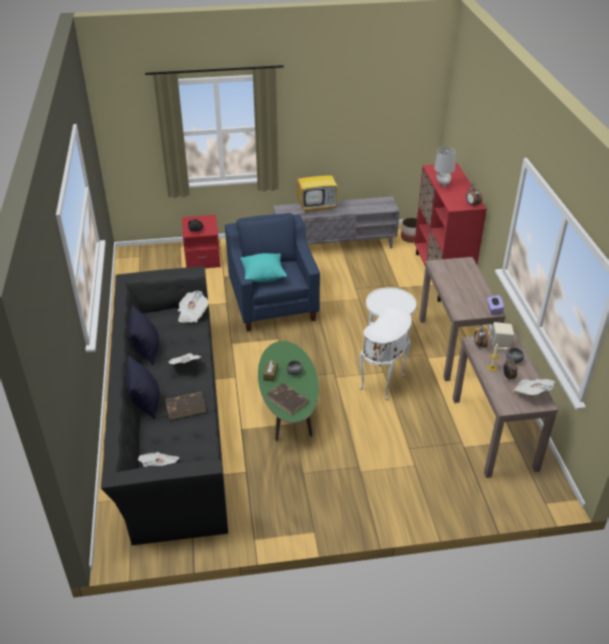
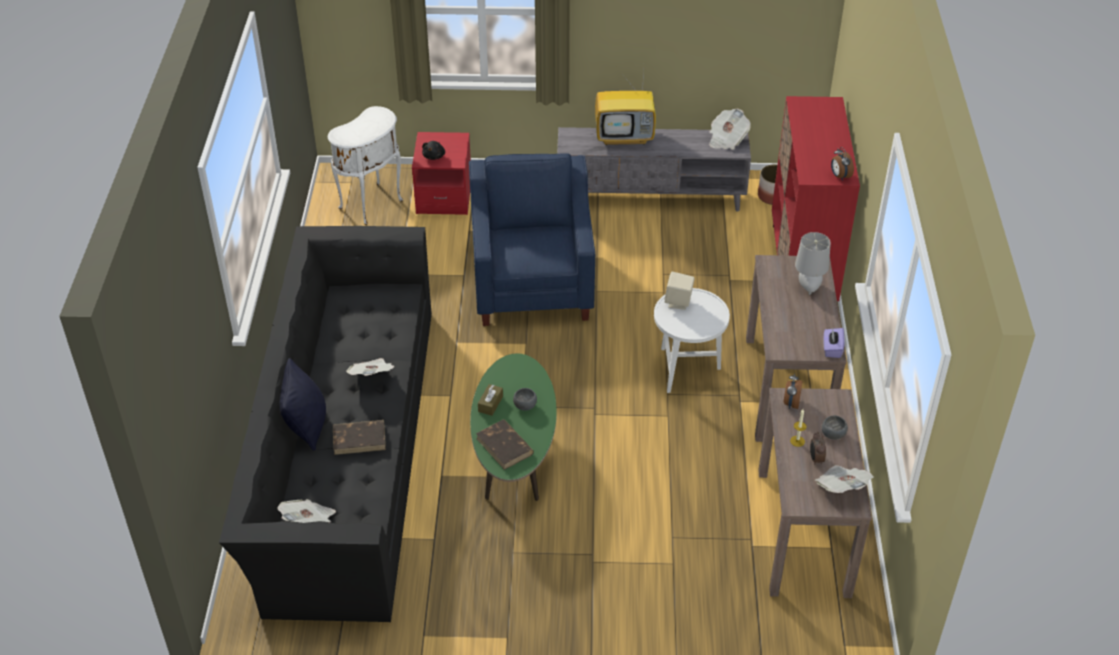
camera: 10 degrees right, 5 degrees up
(146, 350) = (323, 346): black pillow -> none
(192, 314) = (398, 297): newspaper -> newspaper (726, 139)
(263, 276) = (514, 248): turquoise pillow -> none
(384, 383) = (664, 433): white side table -> white side table (373, 205)
(442, 184) = (805, 135): grey table lamp -> grey table lamp (808, 287)
(500, 345) = (821, 407): beige speaker -> beige speaker (678, 302)

